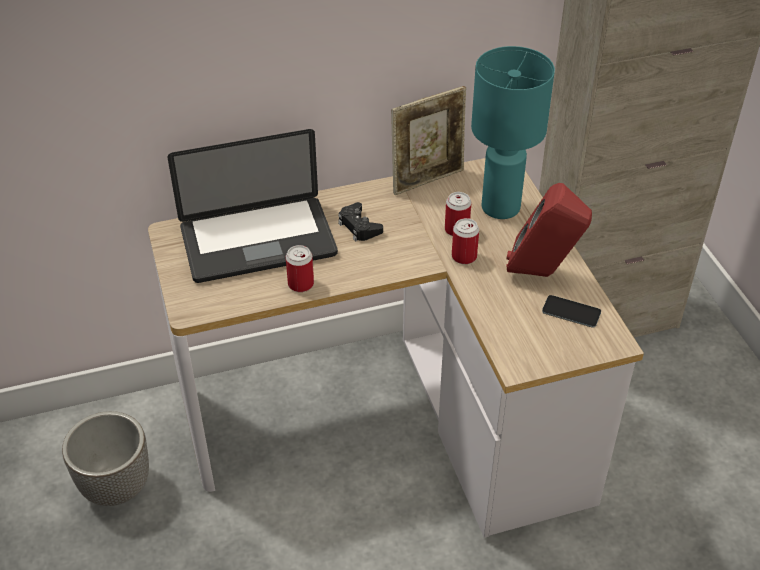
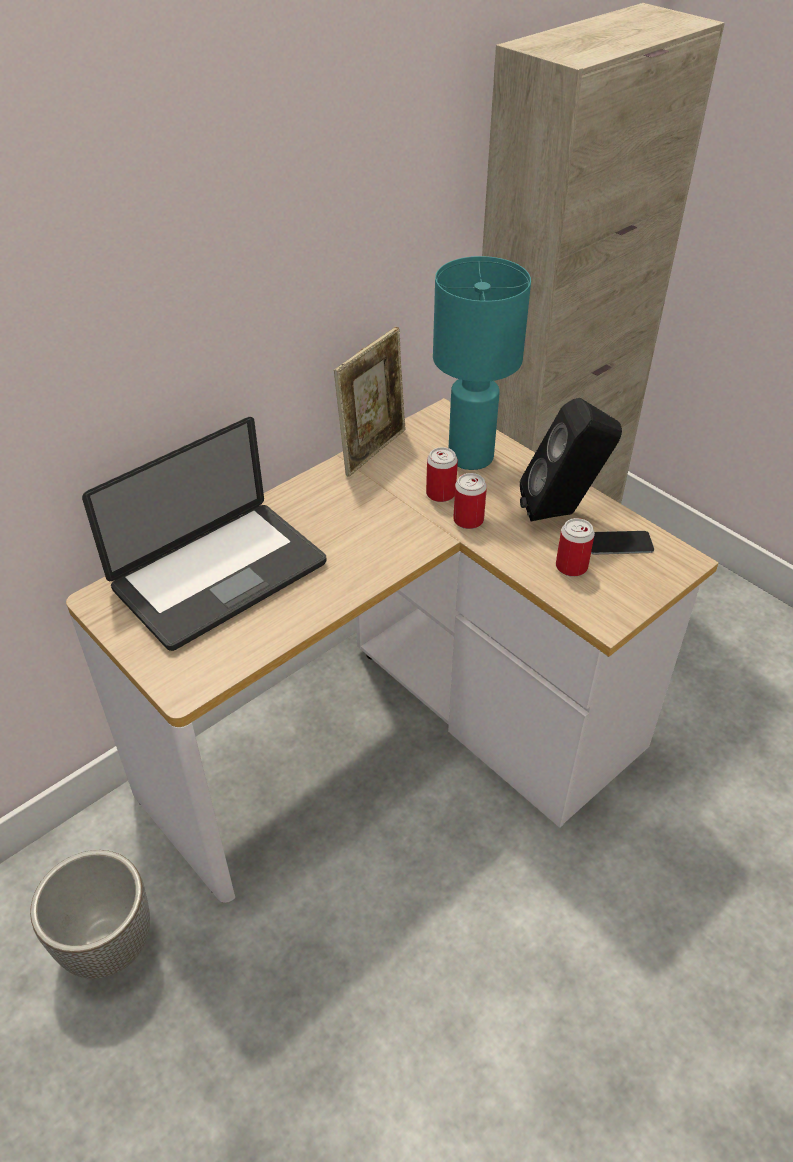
camera: 25 degrees left, 0 degrees up
(301, 284) = (304, 610): can -> can (571, 567)
(359, 227) = (330, 523): black game controller -> none
(543, 273) = (562, 513): red speaker -> black speaker

